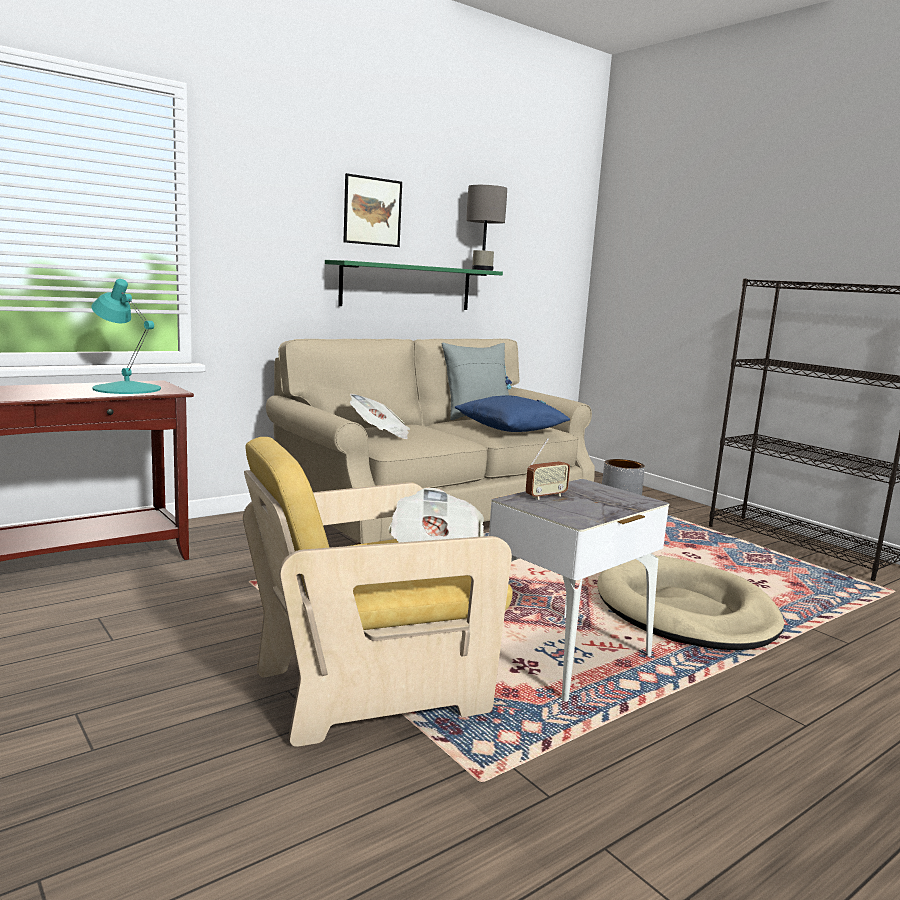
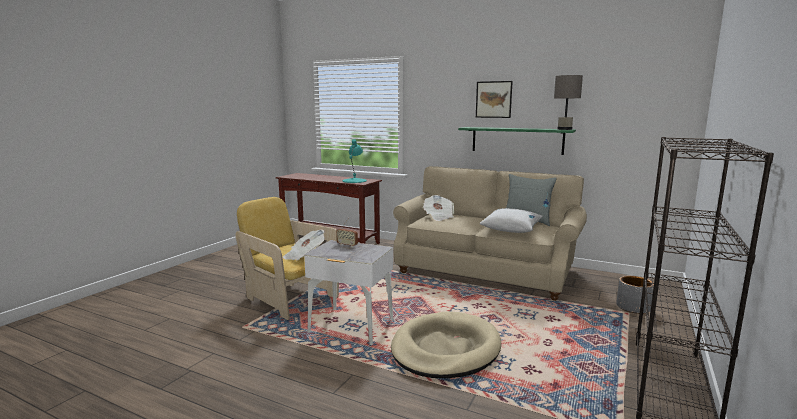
camera: 65 degrees right, 0 degrees up
(510, 429) = (511, 230): blue pillow -> grey pillow

